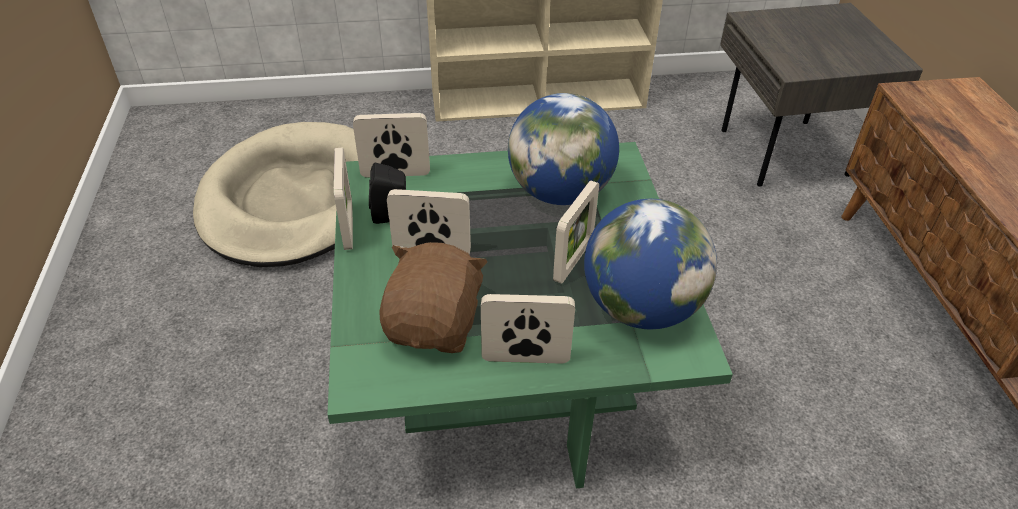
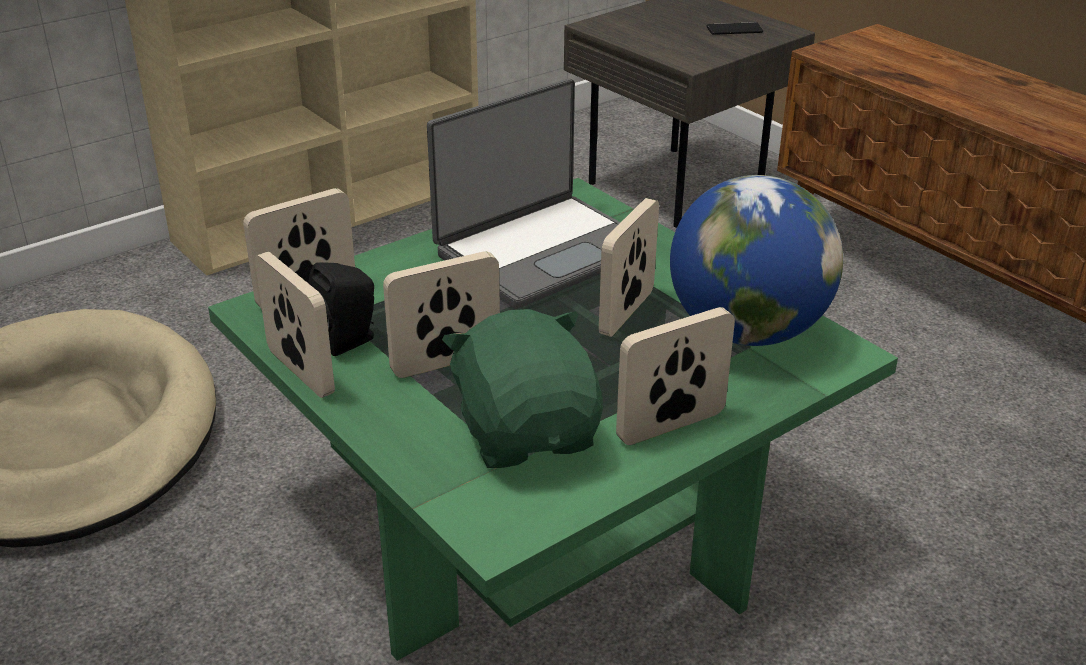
camera: 30 degrees left, 10 degrees down
(435, 324) = (527, 433): brown plush toy -> green plush toy
(560, 192) = (541, 251): globe -> laptop
(573, 260) = (626, 312): picture frame -> picture frame turned 150 degrees counterclockwise
(855, 49) = (734, 30): none -> phone

